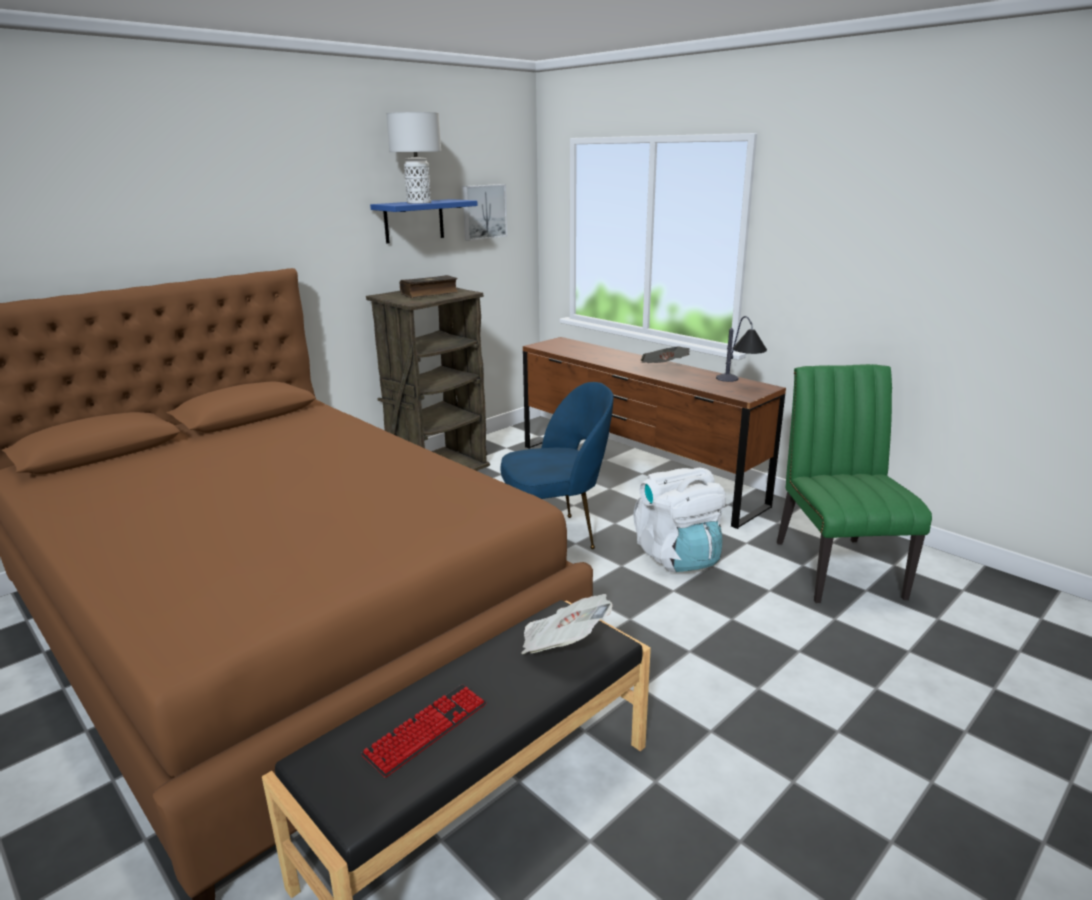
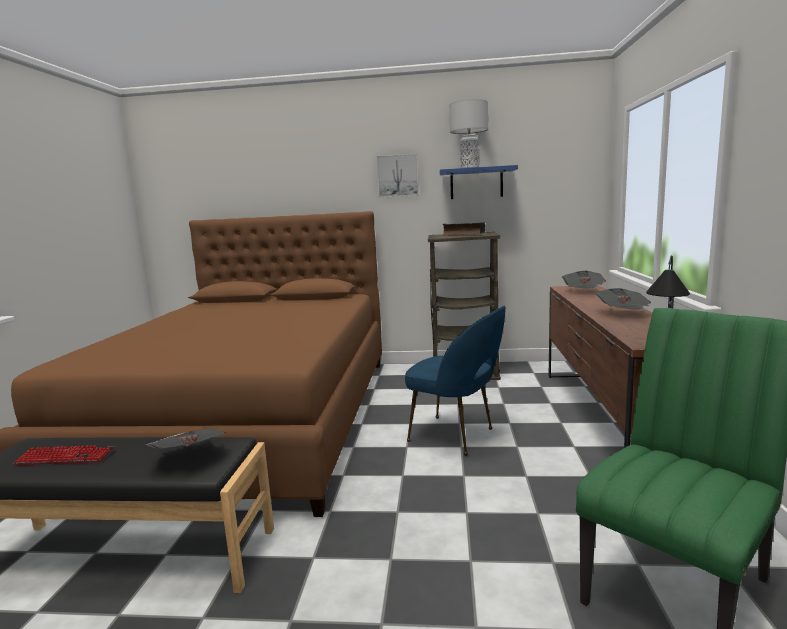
camera: 50 degrees right, 10 degrees down
(483, 211) = (545, 177): picture -> picture (398, 176)
(571, 348) = (583, 291): none -> newspaper
(678, 556) = (520, 491): white backpack -> none

